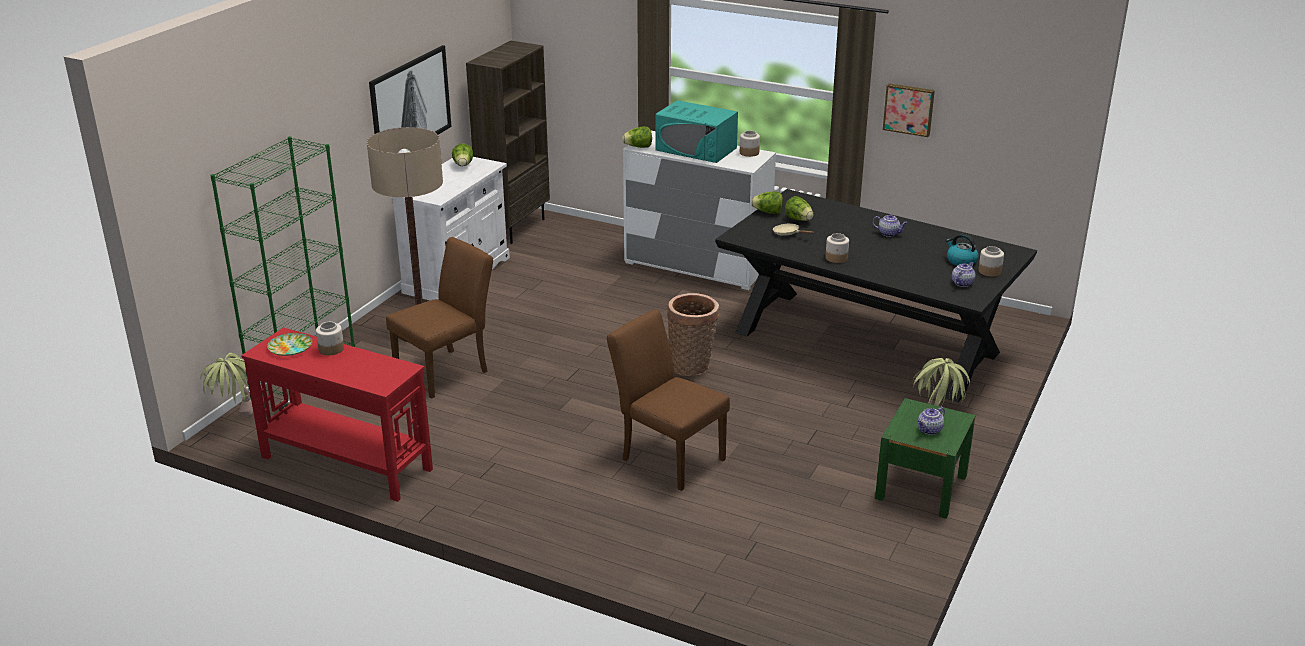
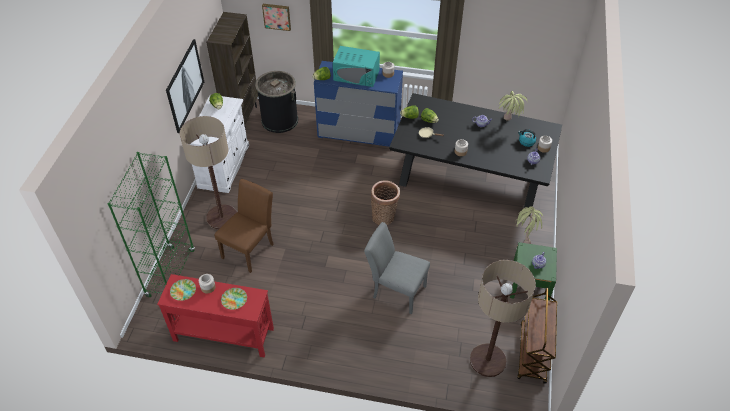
camera: 15 degrees left, 20 degrees up
(237, 423) = (147, 316): potted plant -> potted plant (508, 125)
(364, 368) = (234, 299): none -> plate
(573, 237) = (279, 120): none -> black trash can
(667, 456) = (395, 290): brown chair -> grey chair
(697, 265) = (359, 132): white dresser -> blue dresser
(795, 574) = (487, 360): none -> floor lamp
(888, 580) = (532, 353): none -> brown cart
(909, 109) = (481, 43): picture -> picture (277, 16)

